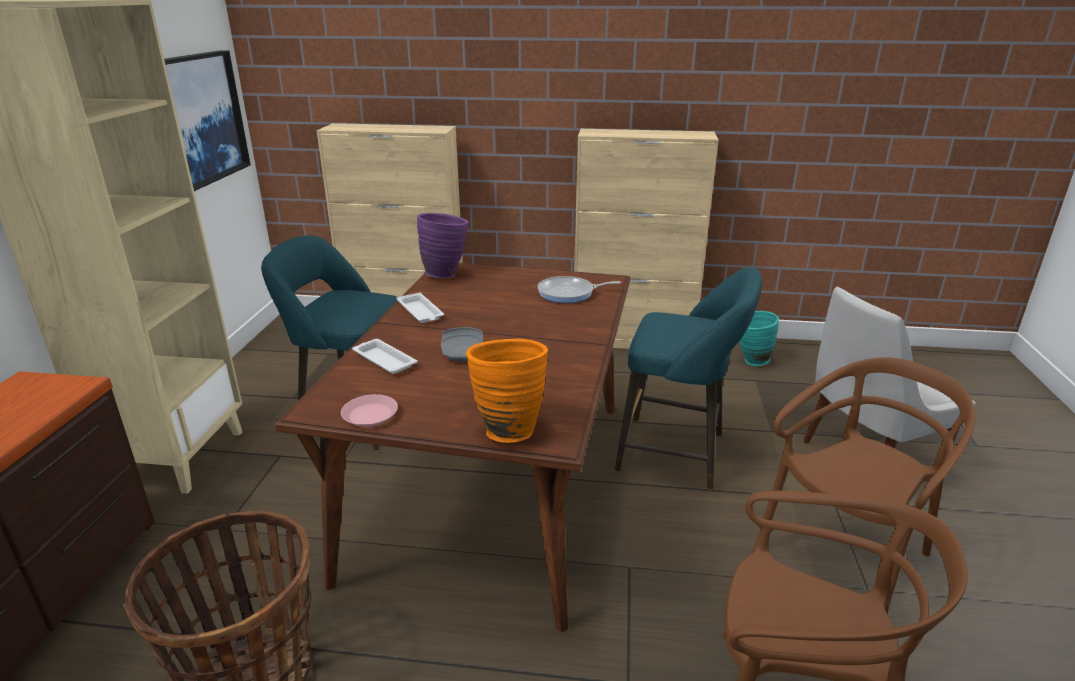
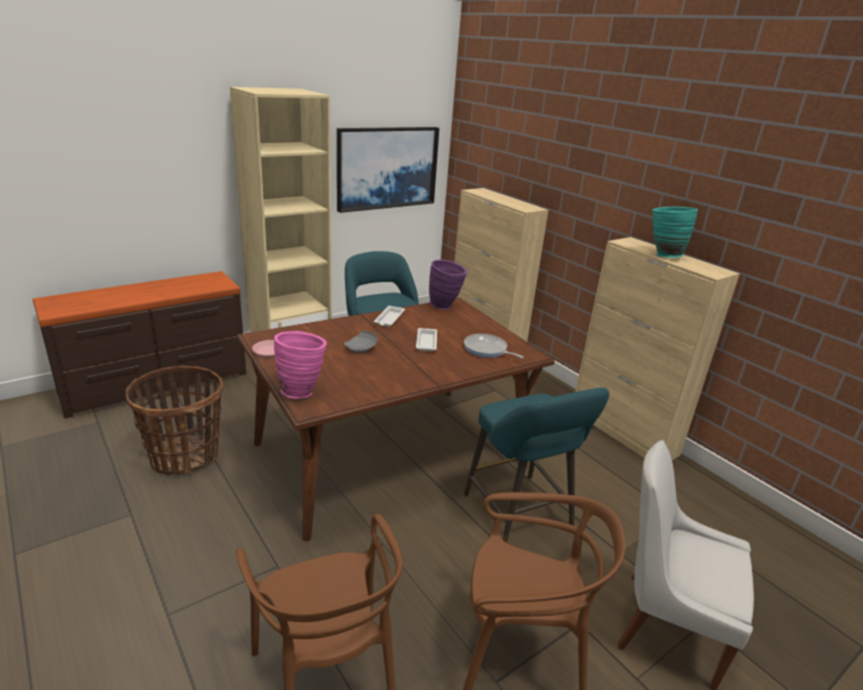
camera: 45 degrees right, 0 degrees up
(383, 360) = (324, 332): white tray -> white tray (426, 342)
(507, 428) = (301, 391): orange vase -> pink vase
(750, 361) = (698, 502): turquoise vase -> turquoise vase (663, 255)

